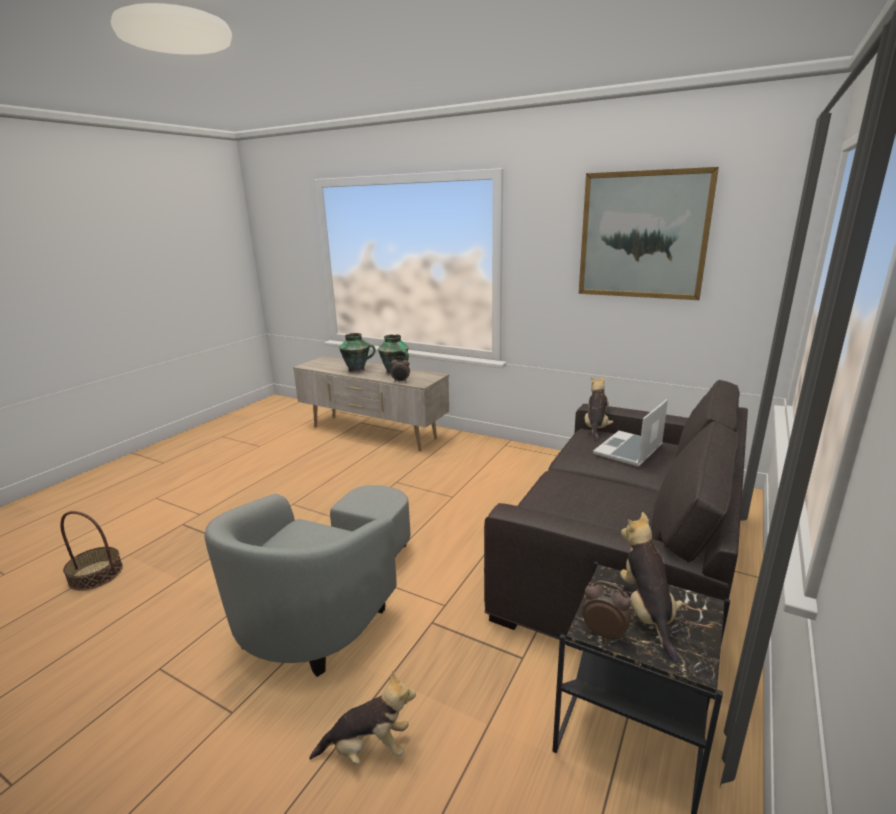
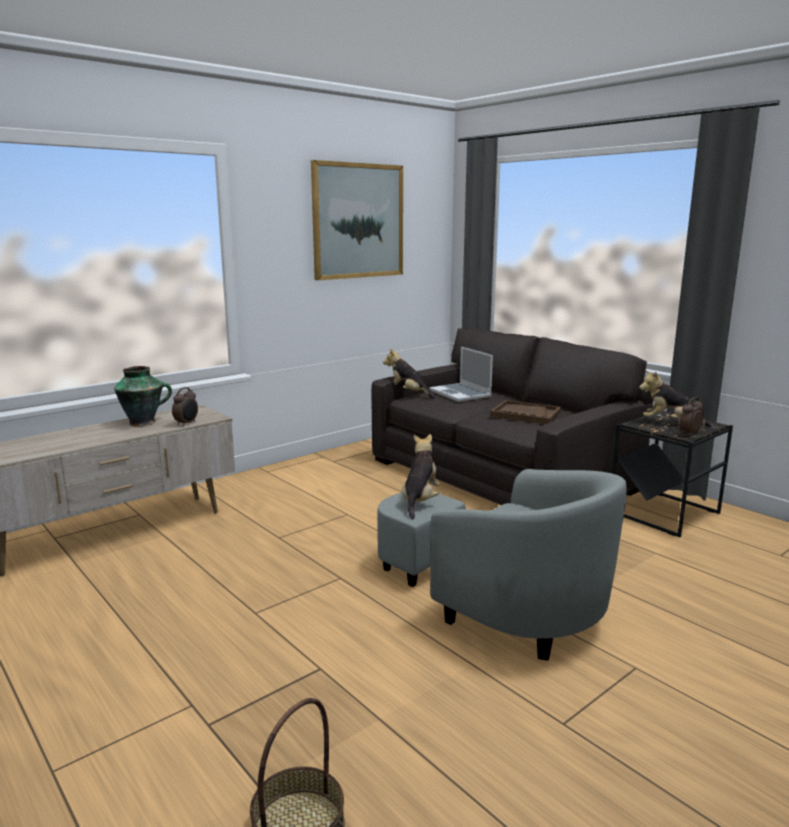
camera: 70 degrees left, 5 degrees down
(357, 370) = (85, 438): vase -> none
(368, 748) = (677, 600): plush toy -> plush toy (420, 501)
(590, 497) = (525, 414): none -> brown tray

